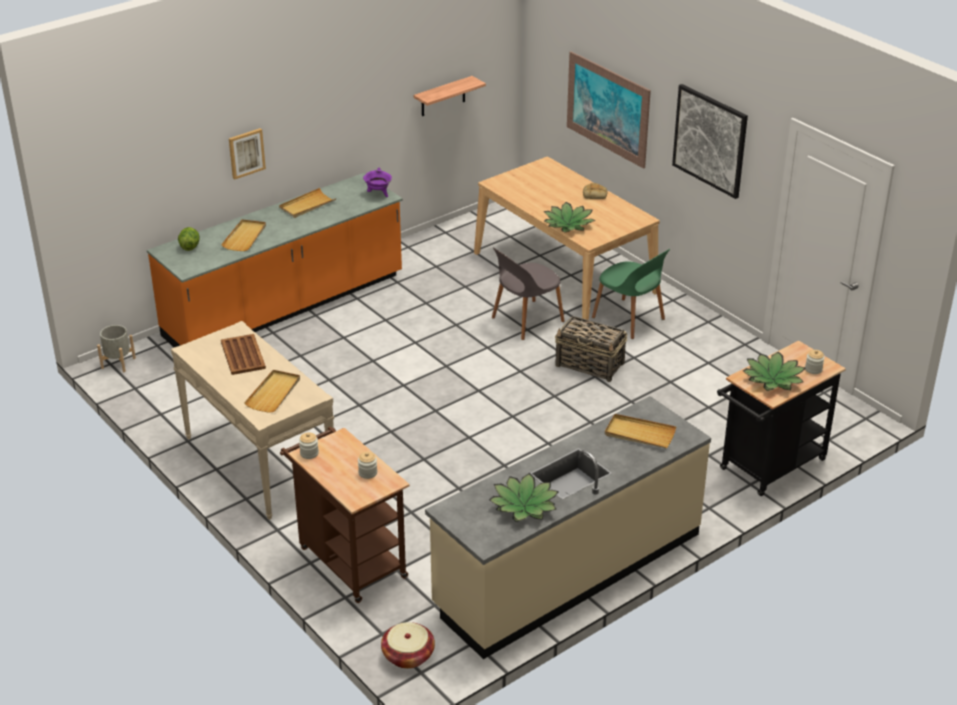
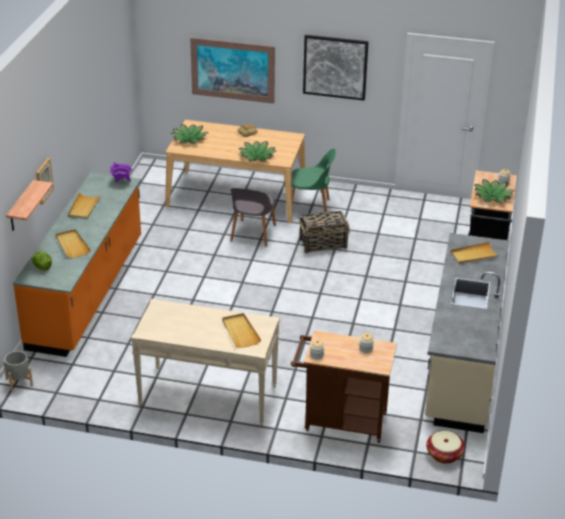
camera: 40 degrees left, 0 degrees up
(243, 355) = (185, 318): brown tray -> none
(443, 97) = (112, 98): shelf -> shelf (21, 207)
(524, 506) = (474, 322): potted plant -> potted plant (189, 138)

